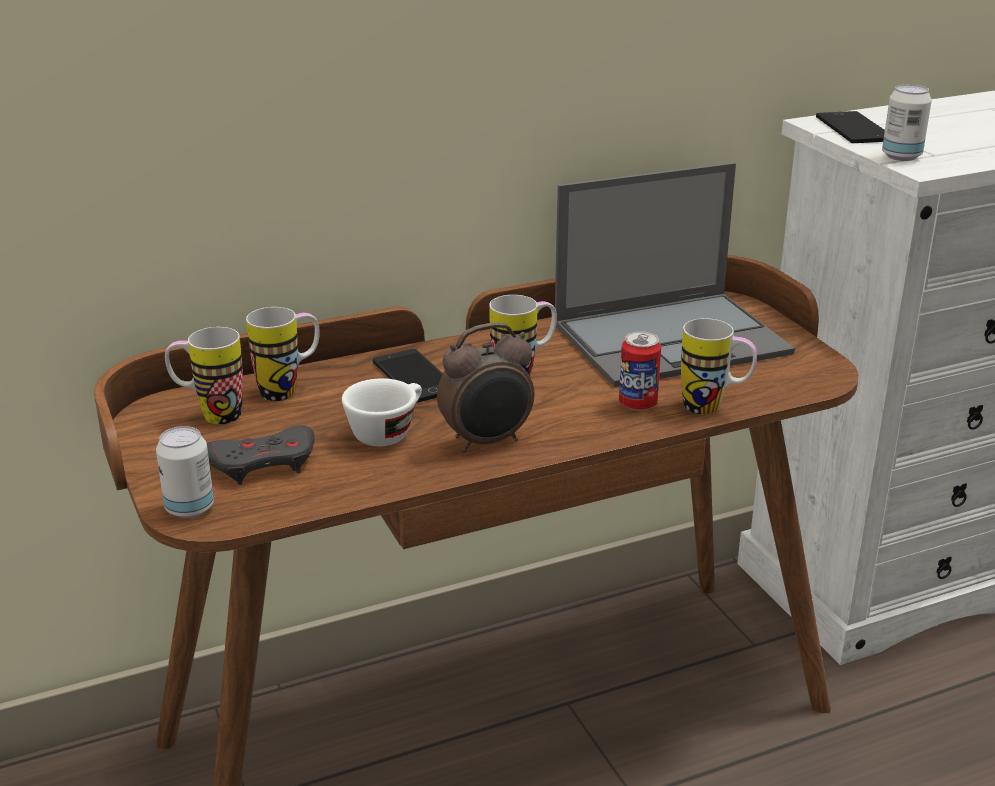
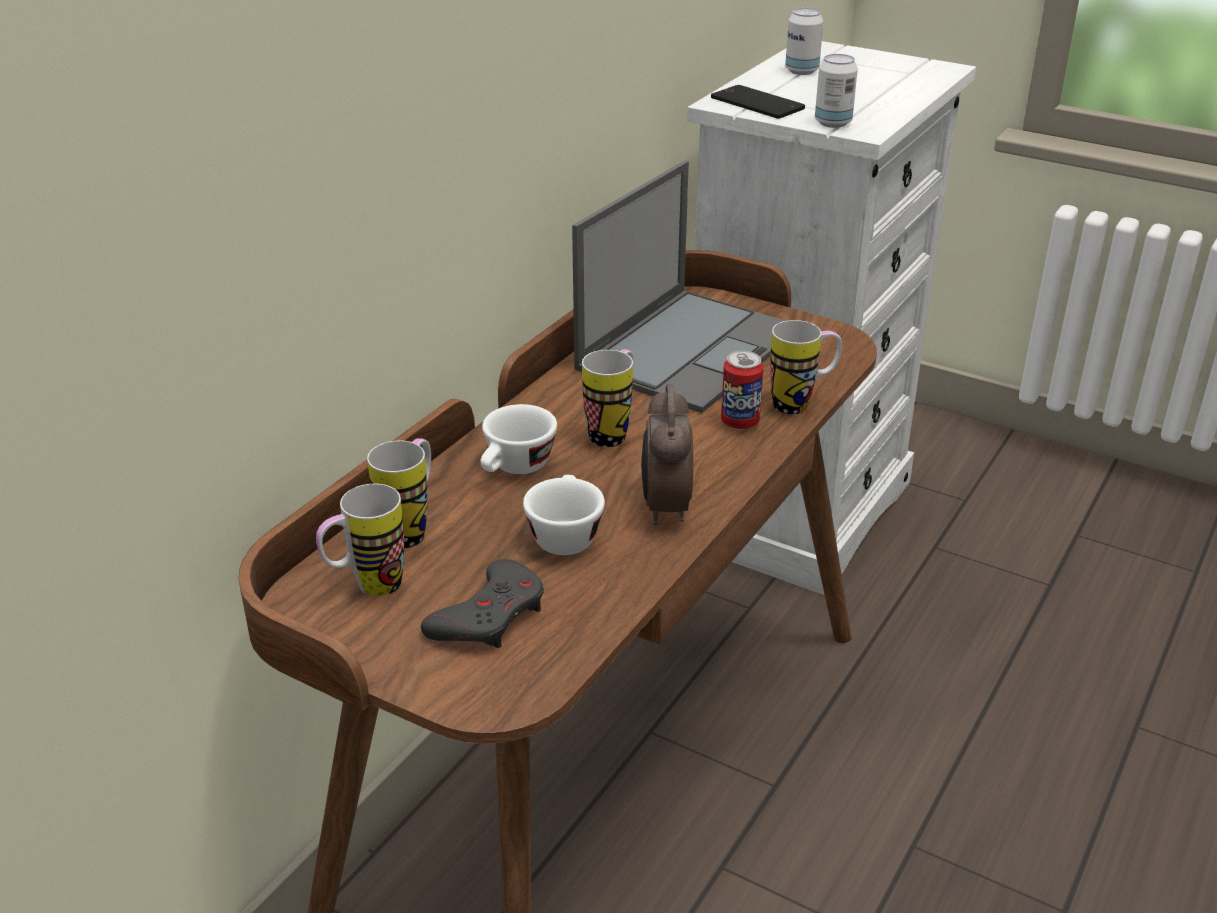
camera: 35 degrees left, 5 degrees up
(189, 508) = (482, 694): can -> can (801, 71)
(414, 377) = (515, 468): phone -> white cup
(487, 442) = (664, 508): alarm clock -> alarm clock turned 150 degrees clockwise

